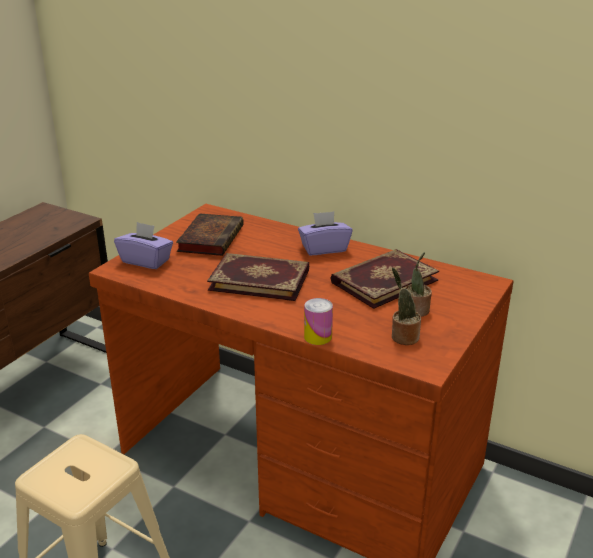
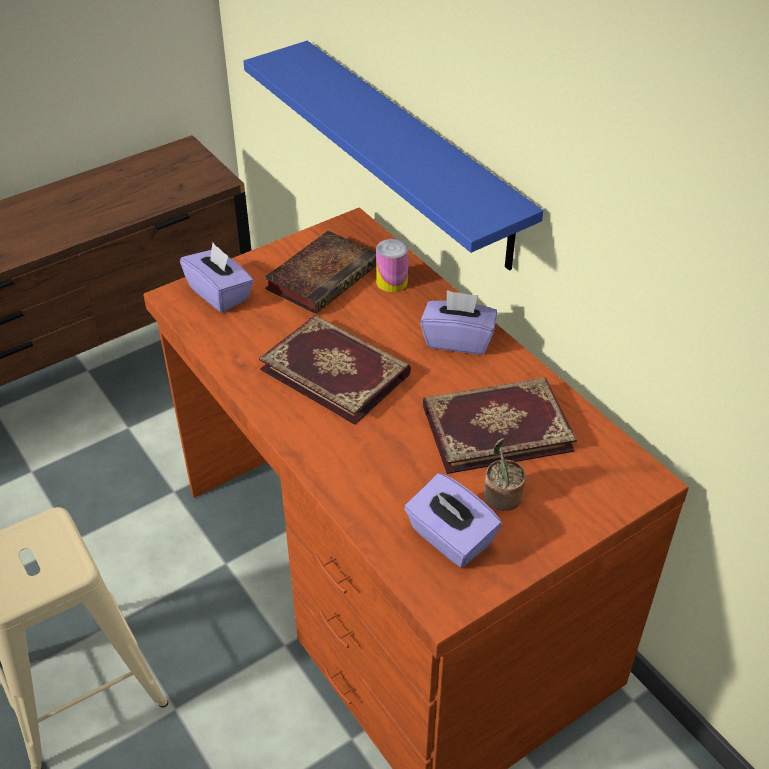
camera: 25 degrees right, 15 degrees up
(249, 146) = (411, 153): none -> blue shelf
(318, 337) = (340, 498): can -> can (391, 282)
(403, 337) = (450, 538): potted plant -> purple tissue box

